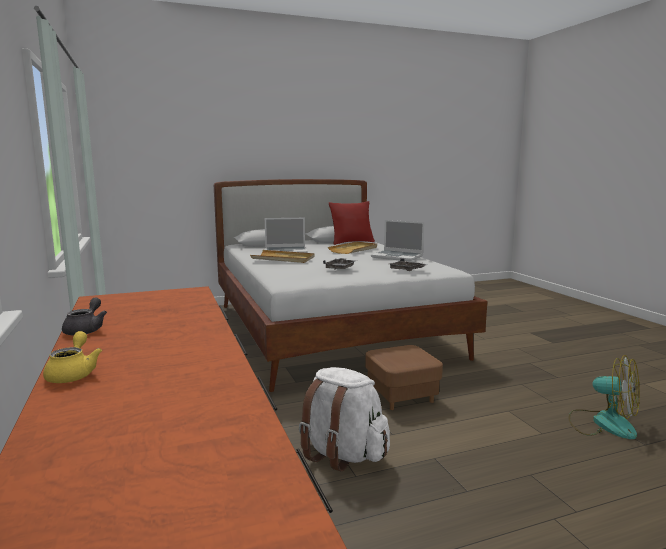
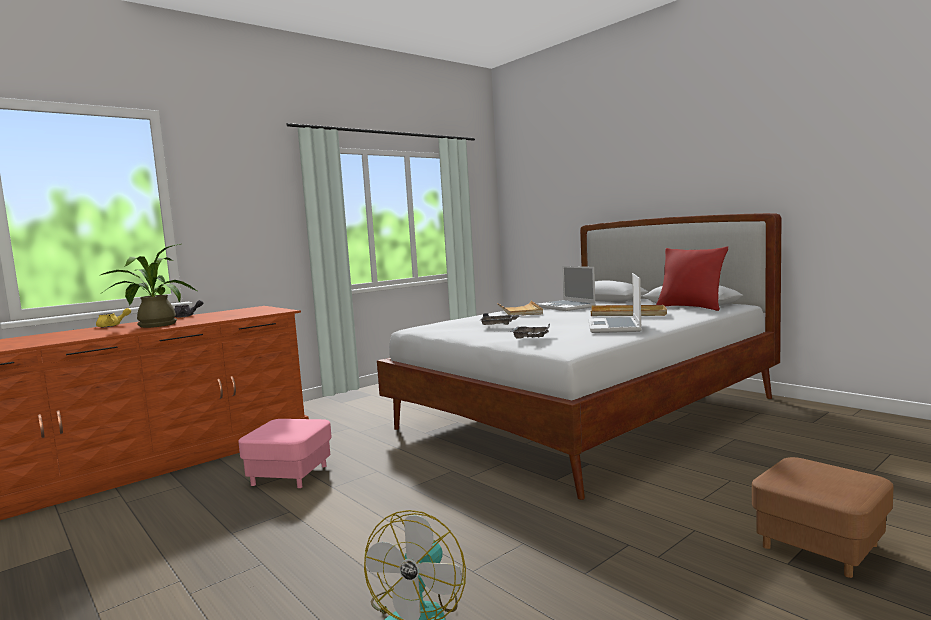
camera: 70 degrees right, 5 degrees down
(167, 344) = (153, 325): none -> potted plant
(342, 454) = (290, 475): white backpack -> pink ottoman
(401, 395) = (424, 477): brown ottoman -> brown ottoman (820, 546)

